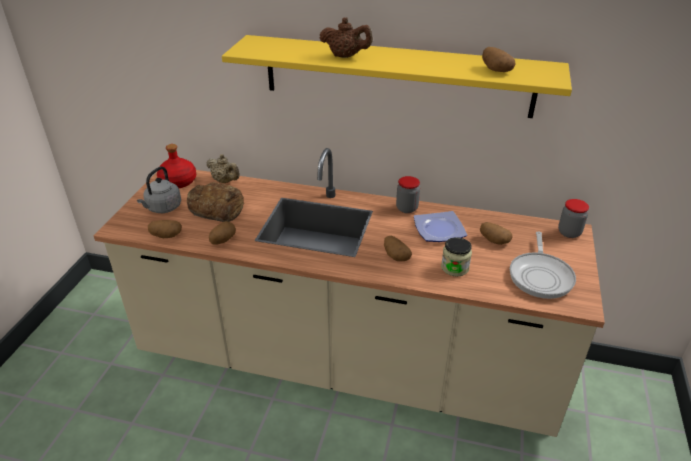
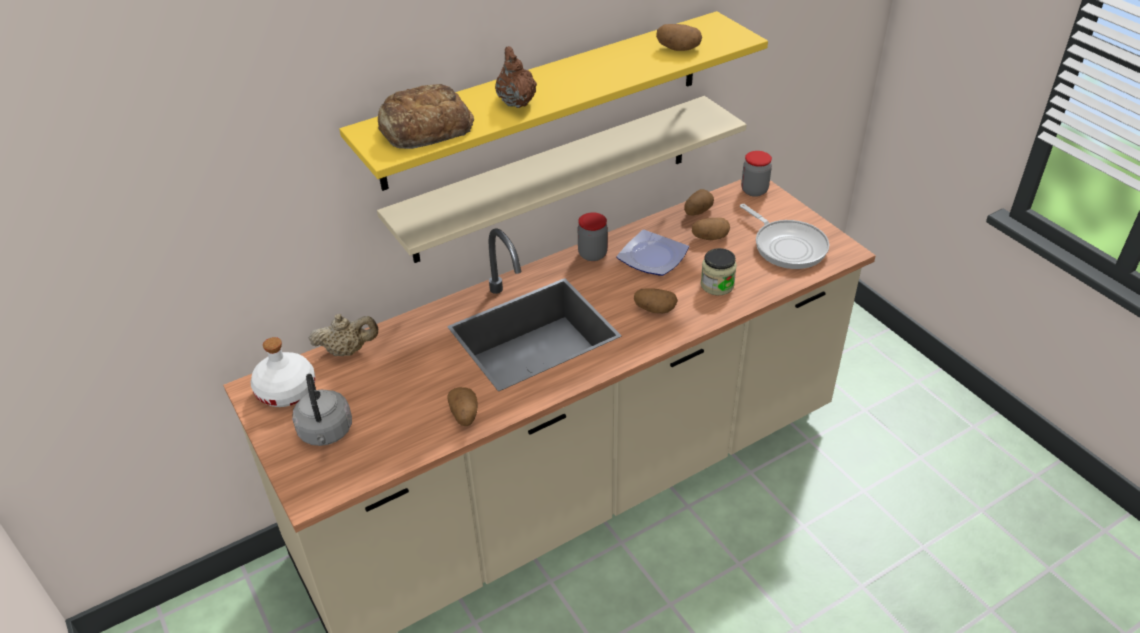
camera: 45 degrees left, 5 degrees up
(166, 236) = (390, 458): potato -> potato (697, 211)
(178, 182) = (287, 390): red bottle -> white bottle
(216, 207) = (393, 387): bread -> bread (423, 128)
(346, 56) = (516, 101): brown teapot -> brown teapot turned 75 degrees counterclockwise
(397, 141) = (553, 179): none -> beige shelf

